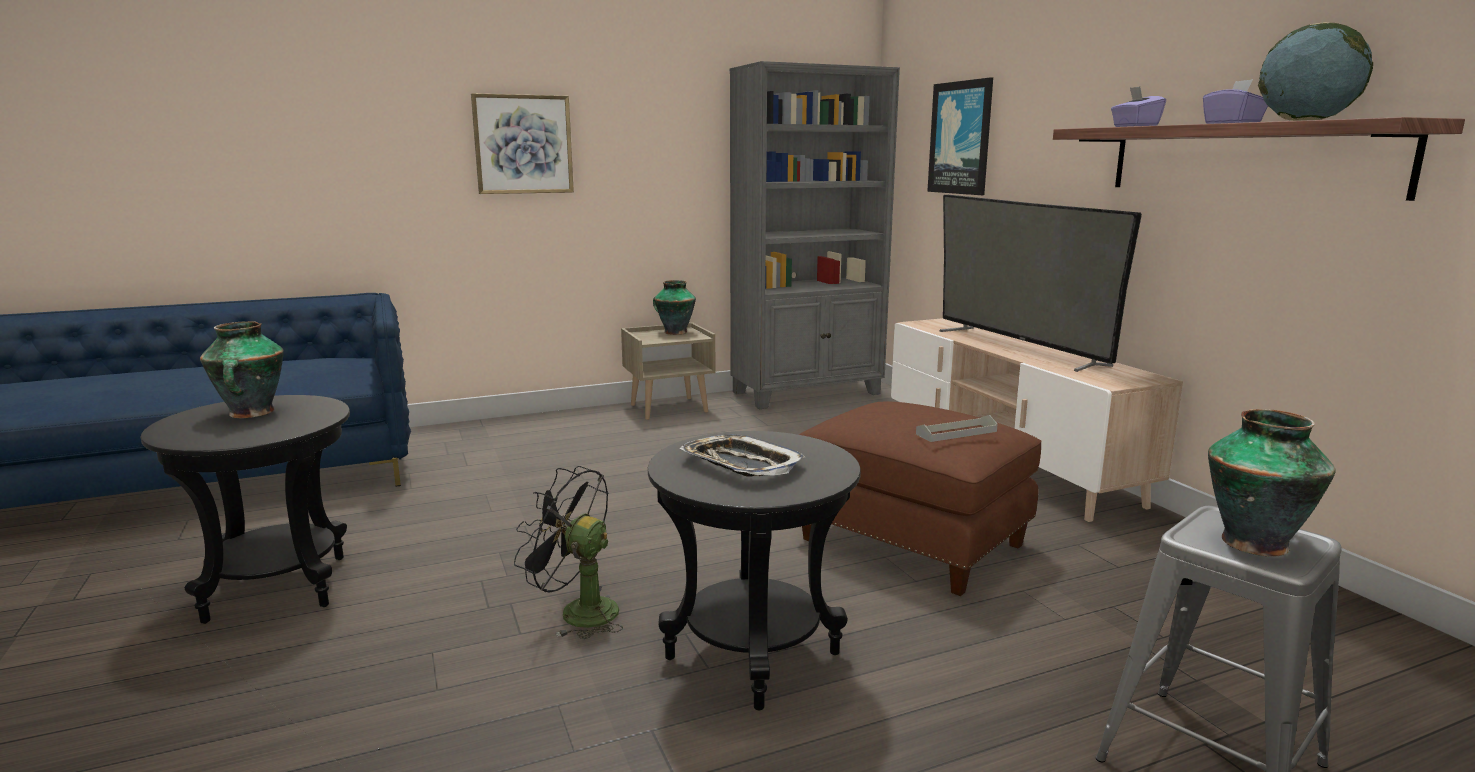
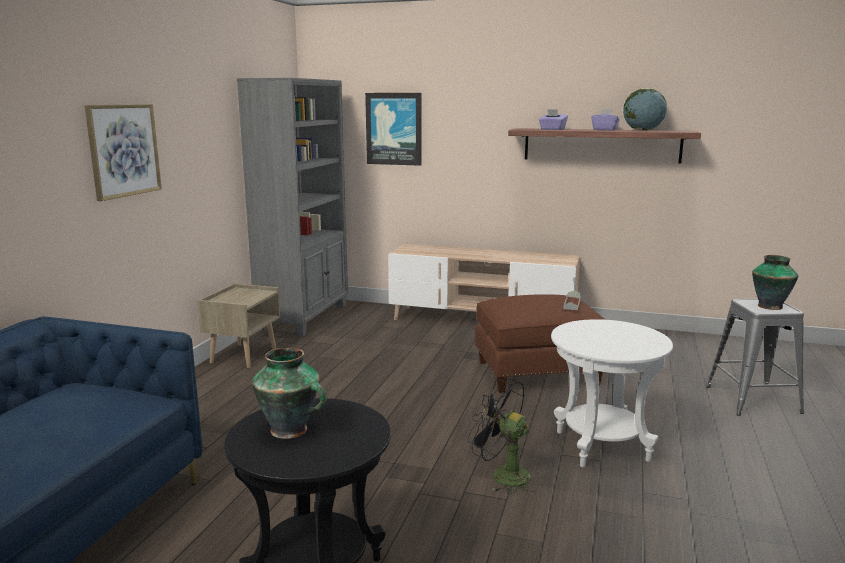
camera: 50 degrees left, 0 degrees up
(577, 612) = (502, 475): black fan -> black fan turned 60 degrees clockwise
(674, 332) = (238, 293): vase -> none
(741, 464) = (609, 340): tray -> none
(752, 656) = (601, 446): black side table -> white side table
(1018, 347) = (484, 254): television -> none

